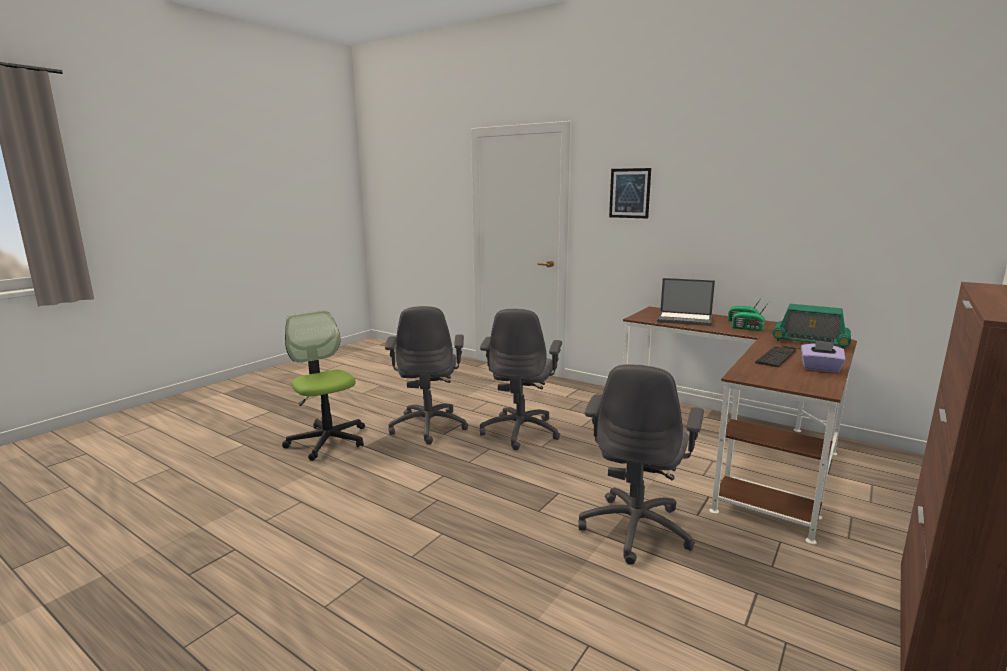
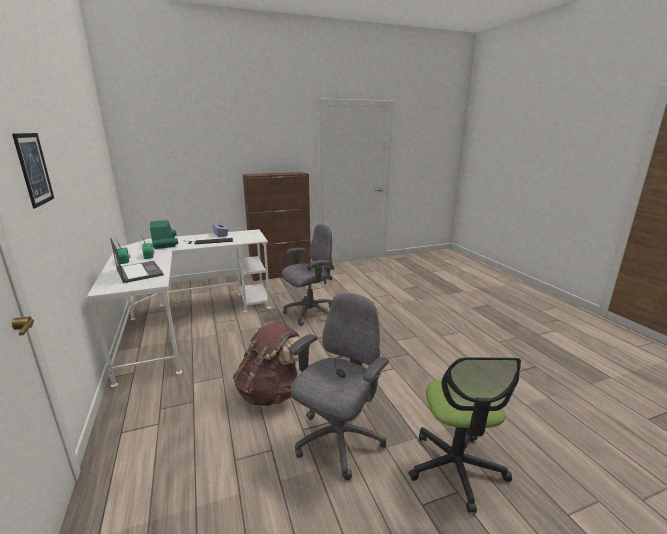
camera: 145 degrees left, 5 degrees up
(521, 431) = (271, 392): grey office chair -> brown backpack
(738, 448) = (187, 323): brown desk -> white desk

